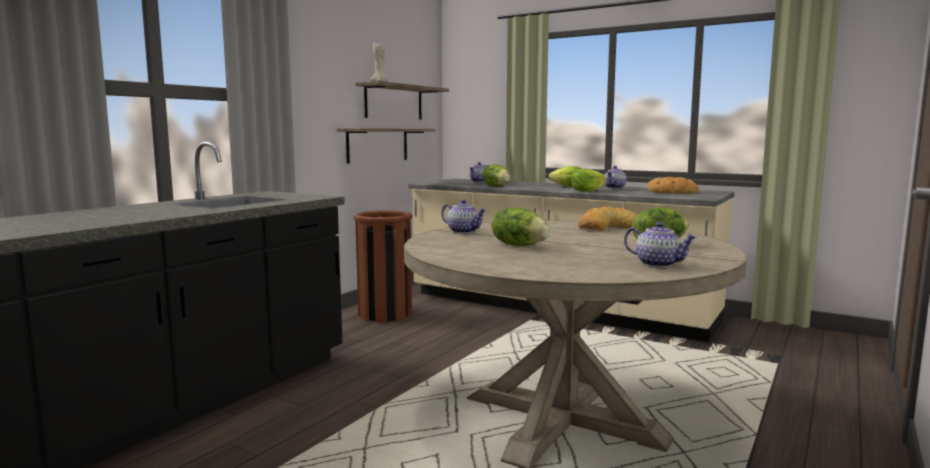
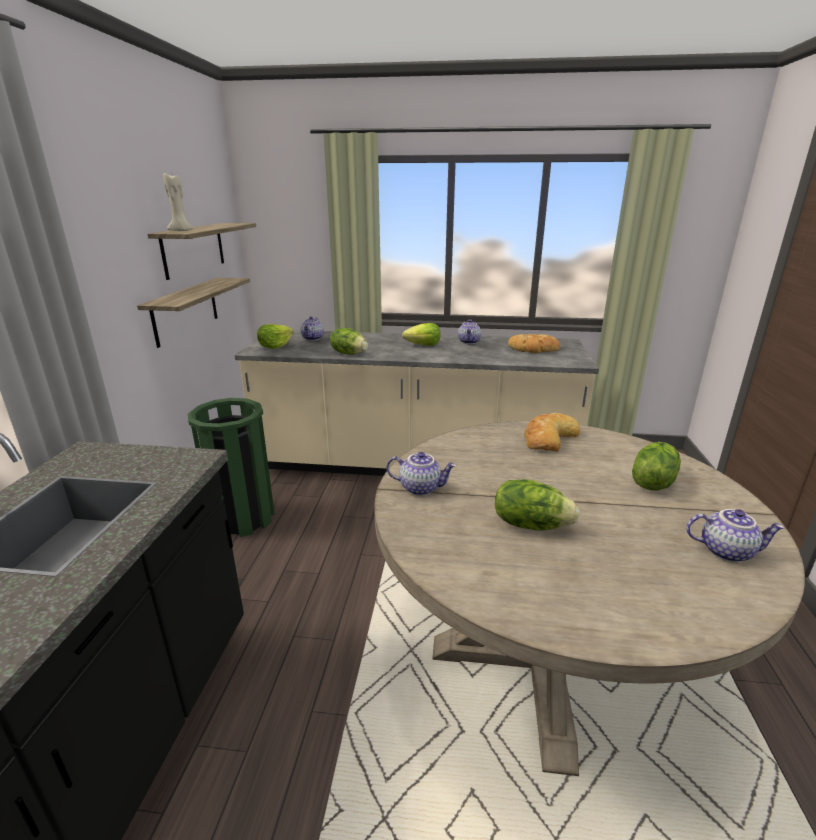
camera: 25 degrees left, 15 degrees up
(385, 314) = (242, 518): brown trash can -> green trash can
(587, 191) = (456, 356): lettuce -> lettuce (275, 346)

